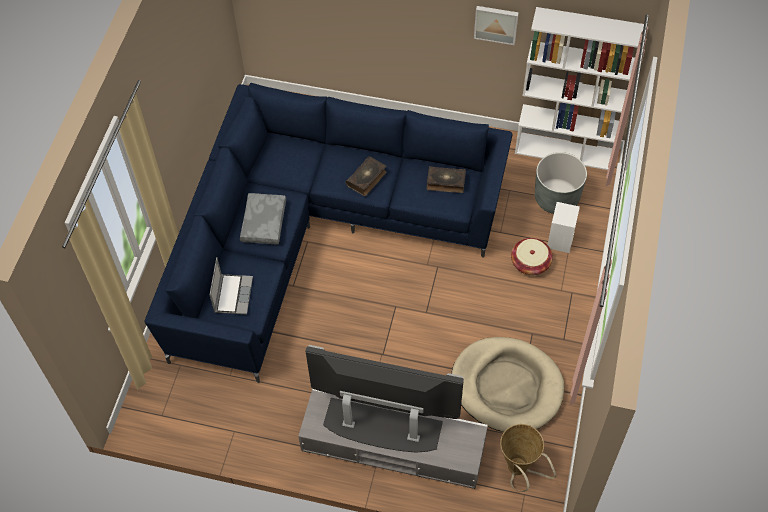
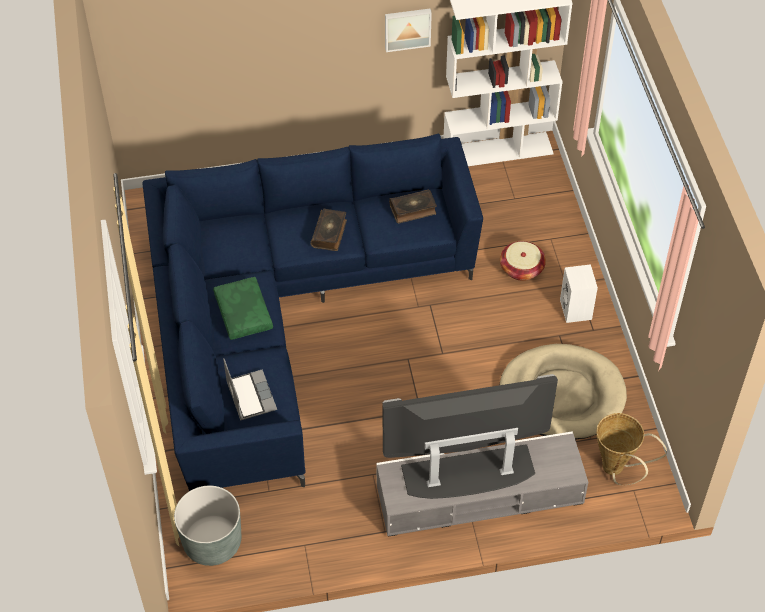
camera: 25 degrees left, 5 degrees down
(263, 222) = (242, 313): grey pillow -> green pillow
(556, 198) = (514, 198): grey planter -> grey planter (212, 542)
(561, 241) = (540, 237): white speaker -> white speaker (576, 310)

